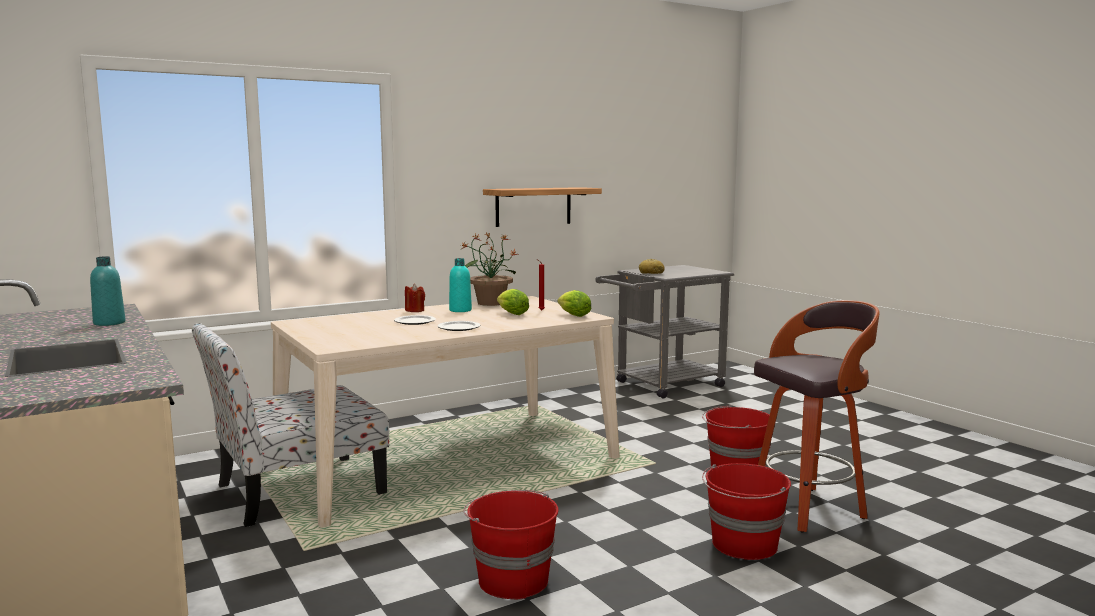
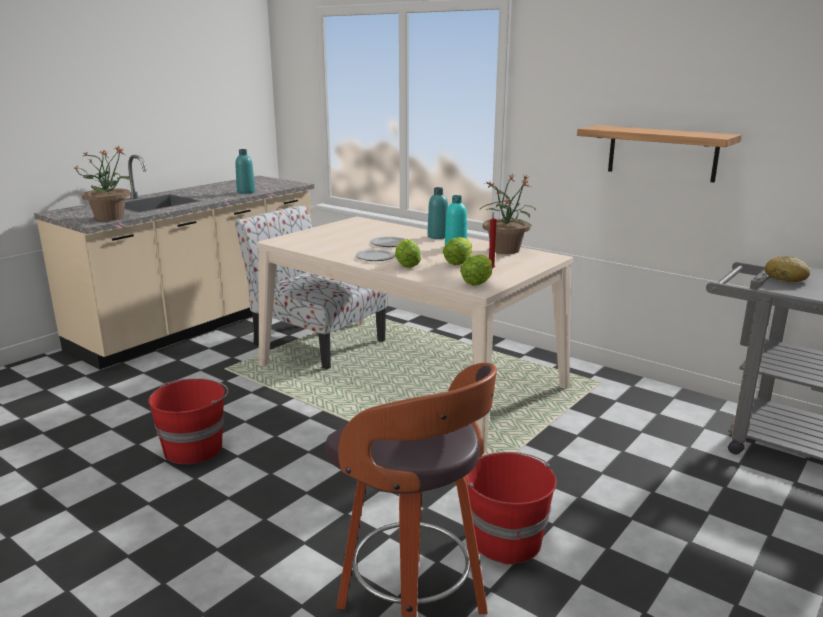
camera: 70 degrees right, 10 degrees up
(131, 373) = (110, 217): none -> potted plant
(415, 310) = (437, 236): red candle -> turquoise bottle
(497, 323) = (406, 264): none -> lettuce
(744, 545) = (290, 562): red bucket -> none

